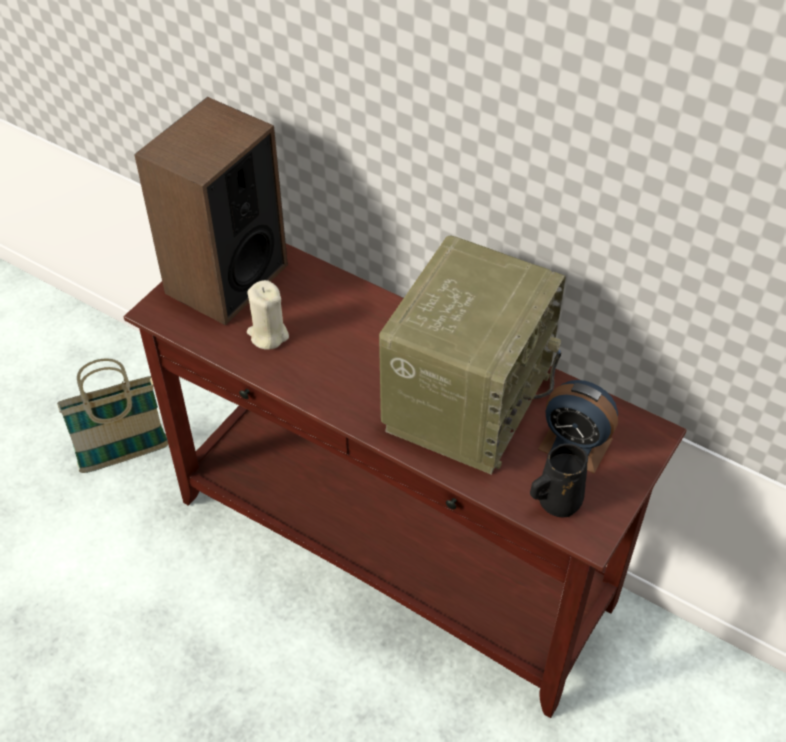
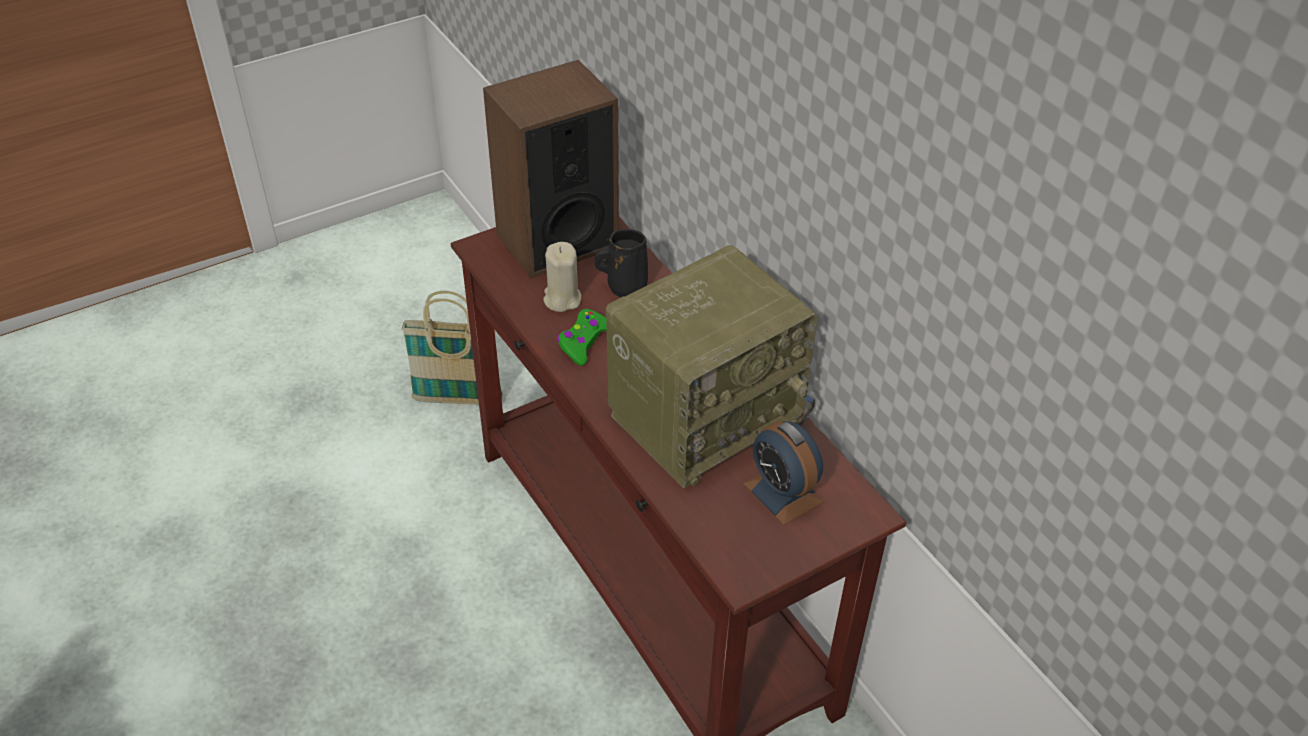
camera: 25 degrees right, 5 degrees down
(316, 370) = (584, 342): none -> green game controller
(556, 501) = (729, 535): black mug -> black mug (624, 287)

